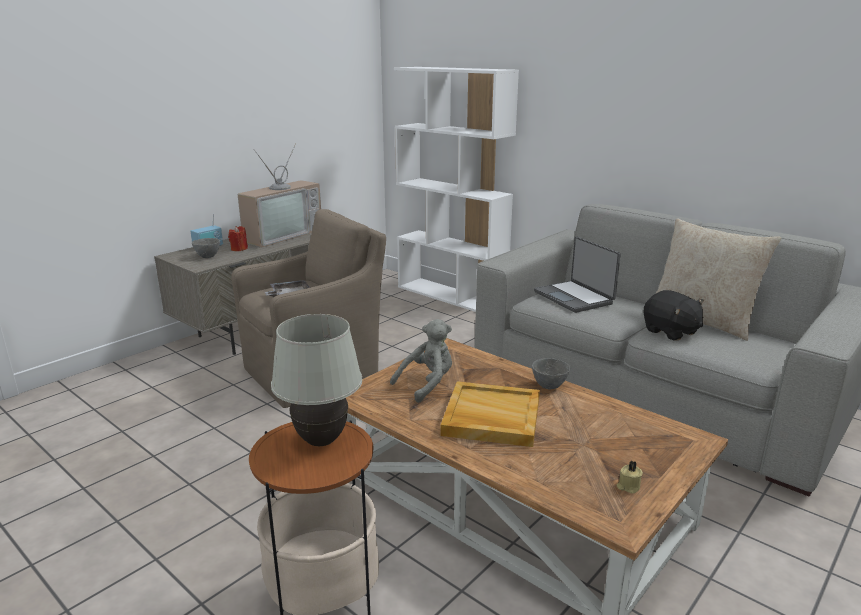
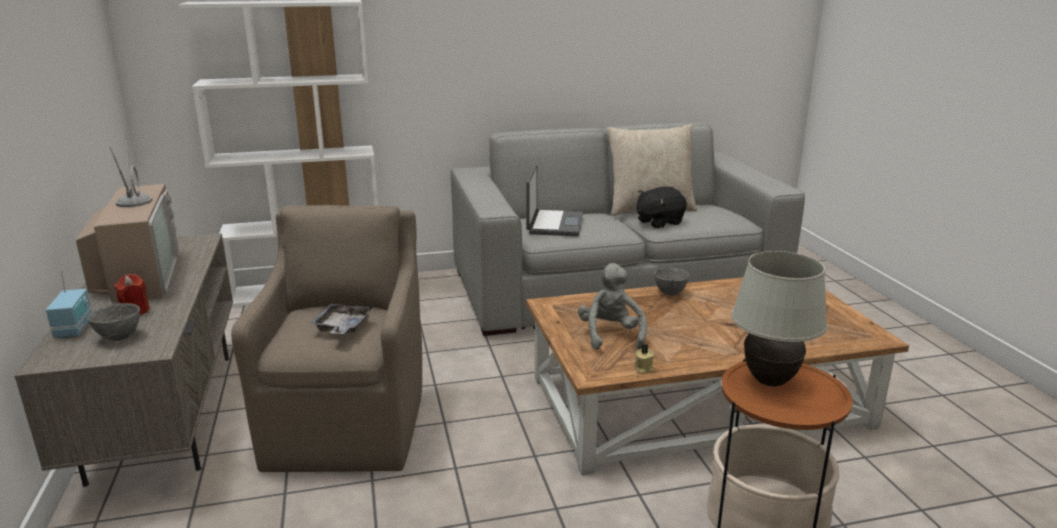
camera: 55 degrees left, 0 degrees up
(491, 417) = (698, 329): beige tray -> none
(574, 297) = (554, 224): laptop -> laptop turned 90 degrees counterclockwise
(628, 486) = (834, 319): beige candle -> beige candle (642, 369)
(670, 332) = (659, 222): black plush toy -> black plush toy turned 150 degrees clockwise

